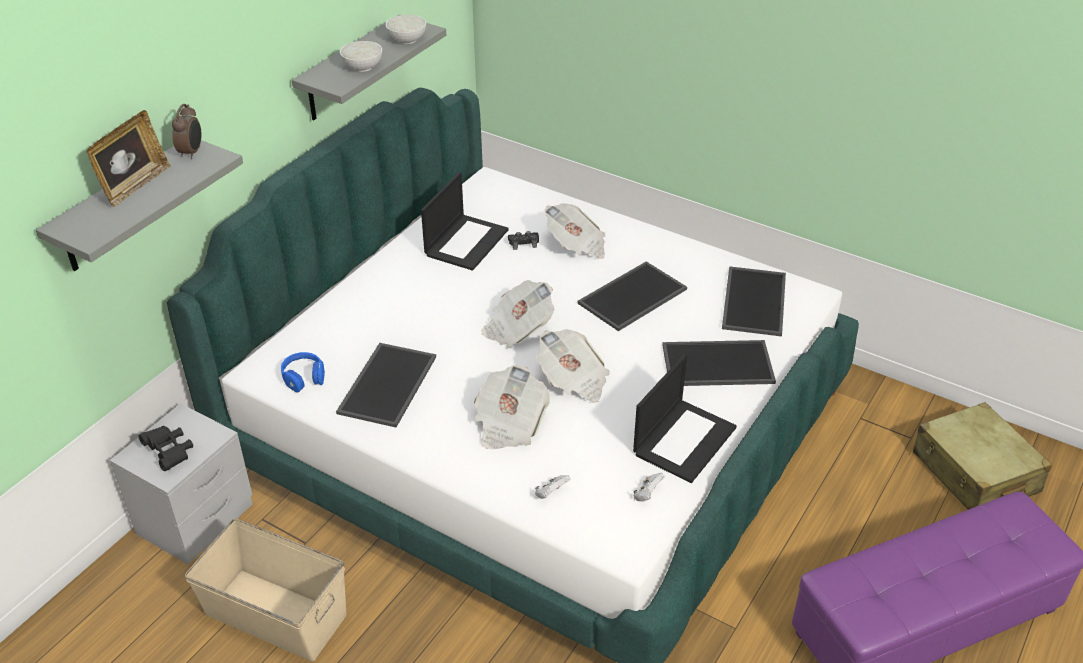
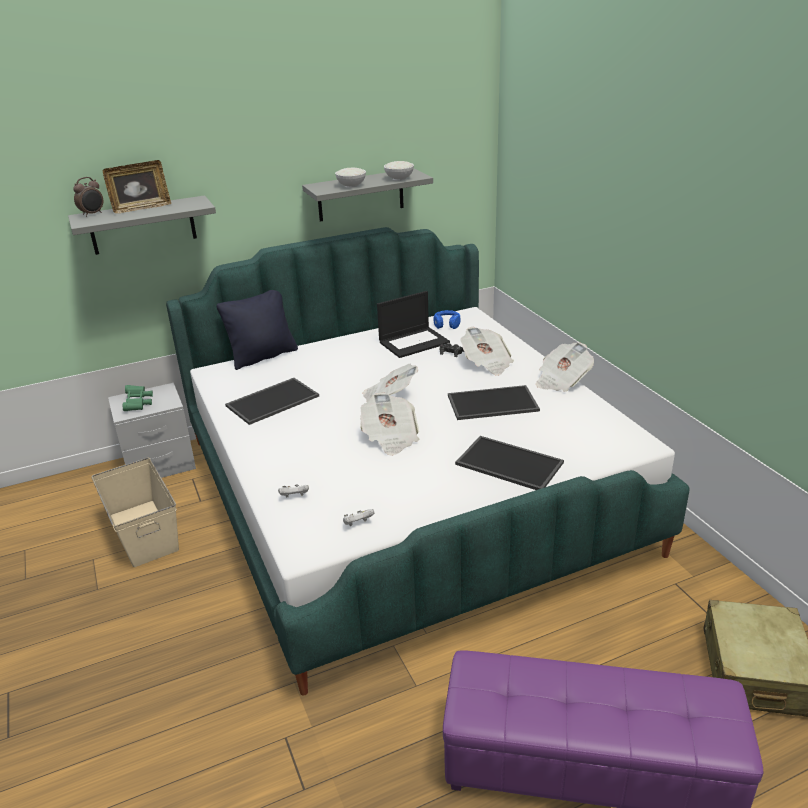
camera: 35 degrees right, 10 degrees down
(170, 453) = (138, 404): black binoculars -> green binoculars
(192, 152) = (192, 201): alarm clock -> alarm clock (93, 214)
(300, 326) = (263, 356): none -> black pillow
(303, 377) = (232, 382): blue headphones -> blue headphones (447, 324)
(509, 424) = (317, 447): newspaper -> newspaper (561, 381)
(684, 439) = (426, 501): laptop -> none
(752, 300) = (585, 433): tray -> none

